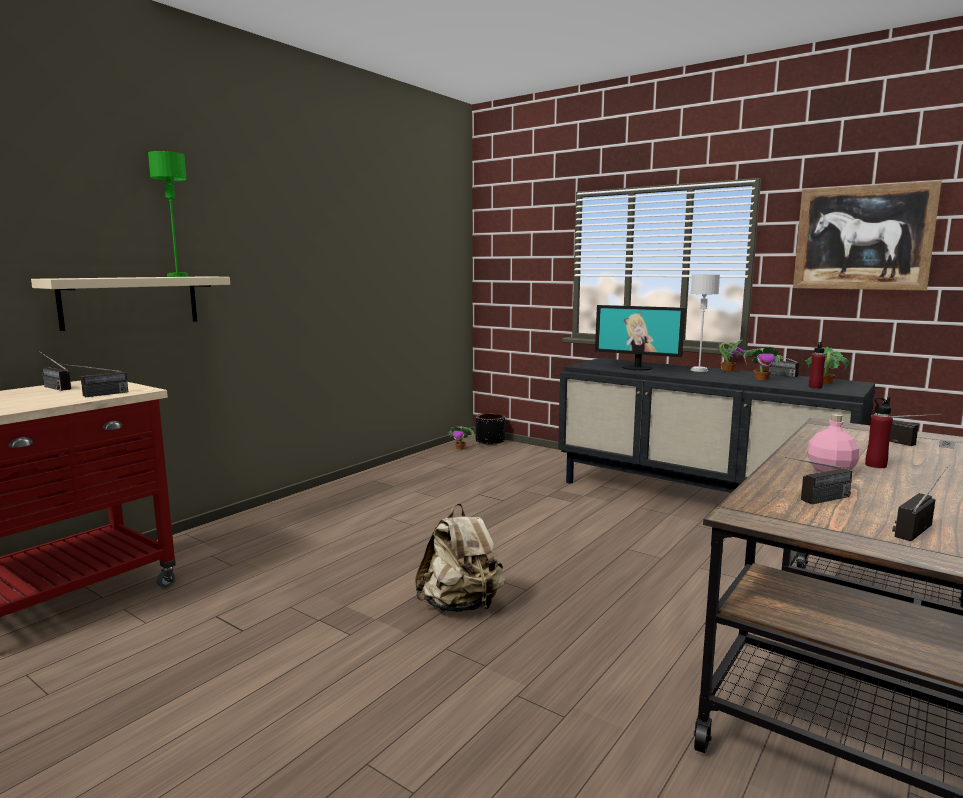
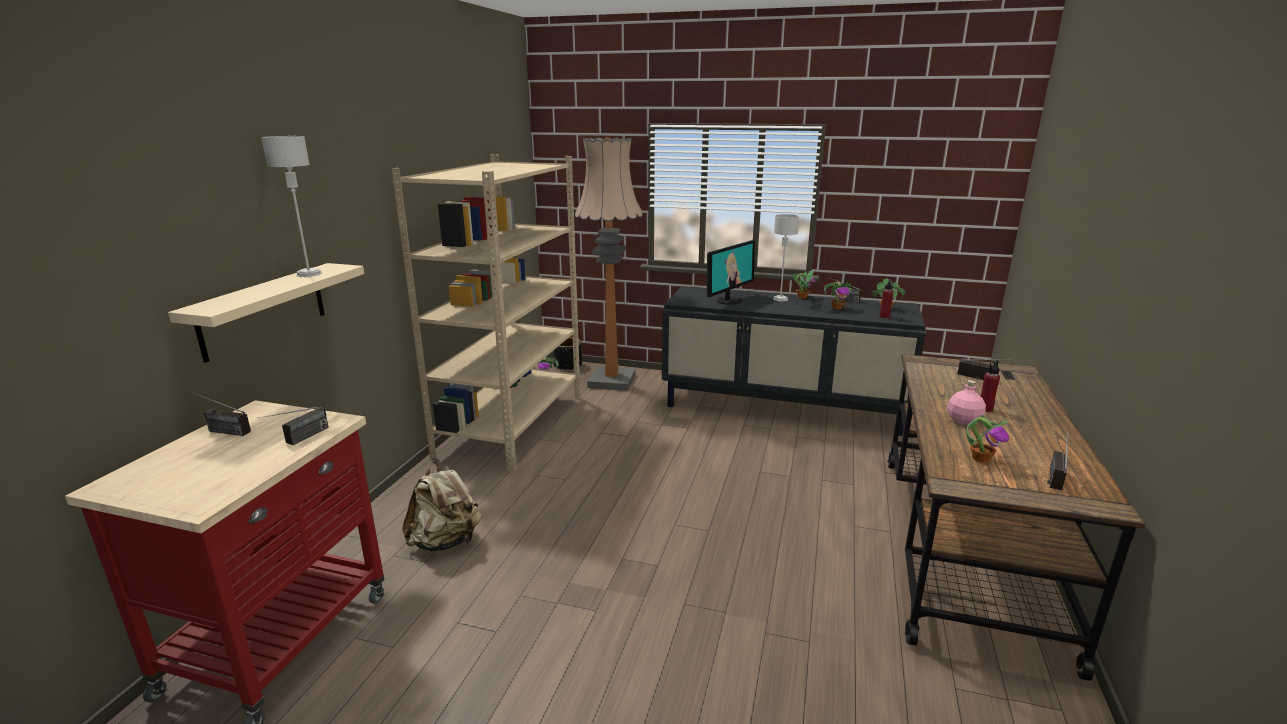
camera: 20 degrees left, 10 degrees up
(177, 276) = (309, 274): green table lamp -> grey table lamp
(399, 478) = (512, 425): none -> beige bookcase
(461, 605) = (668, 559): beige backpack -> beige backpack (446, 542)
(524, 457) = (612, 381): none -> floor lamp
(637, 368) = (728, 300): monitor -> monitor turned 60 degrees counterclockwise
(816, 501) = (980, 458): radio -> potted plant
(862, 238) = (908, 183): picture -> none

